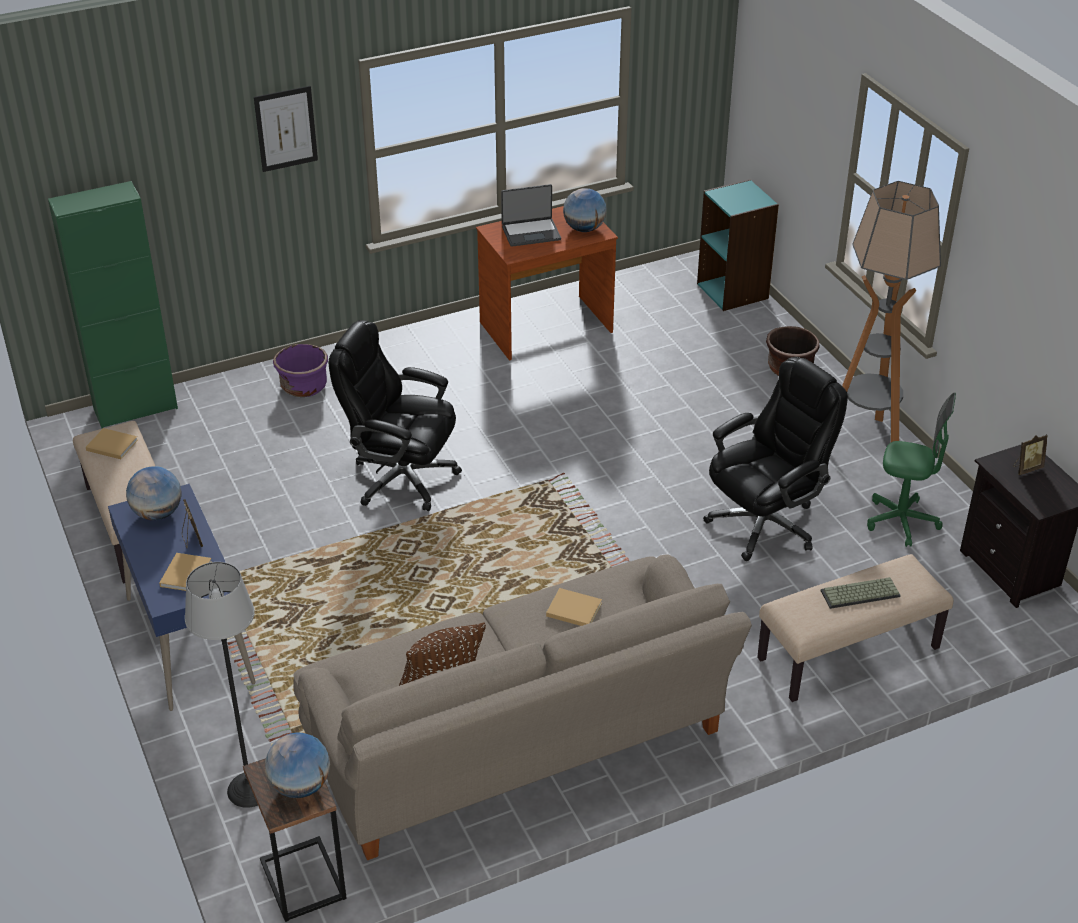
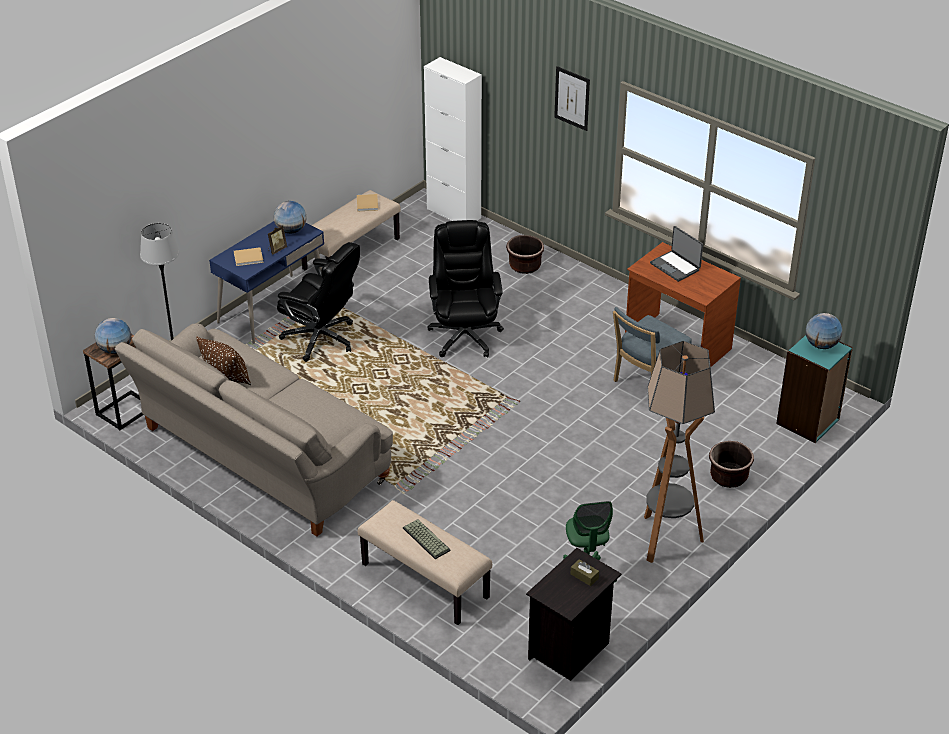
camera: 65 degrees right, 0 degrees up
(135, 409) = (453, 213): green cabinet -> white cabinet
(303, 387) = (524, 266): purple planter -> brown planter
(572, 609) = (314, 408): beige book -> none
(584, 229) = (702, 288): globe -> globe (821, 345)
(594, 369) = (646, 381): none -> blue chair
(765, 523) = (534, 509): black office chair -> black office chair (321, 339)
(1026, 468) = (584, 576): picture frame -> brown tissue box

